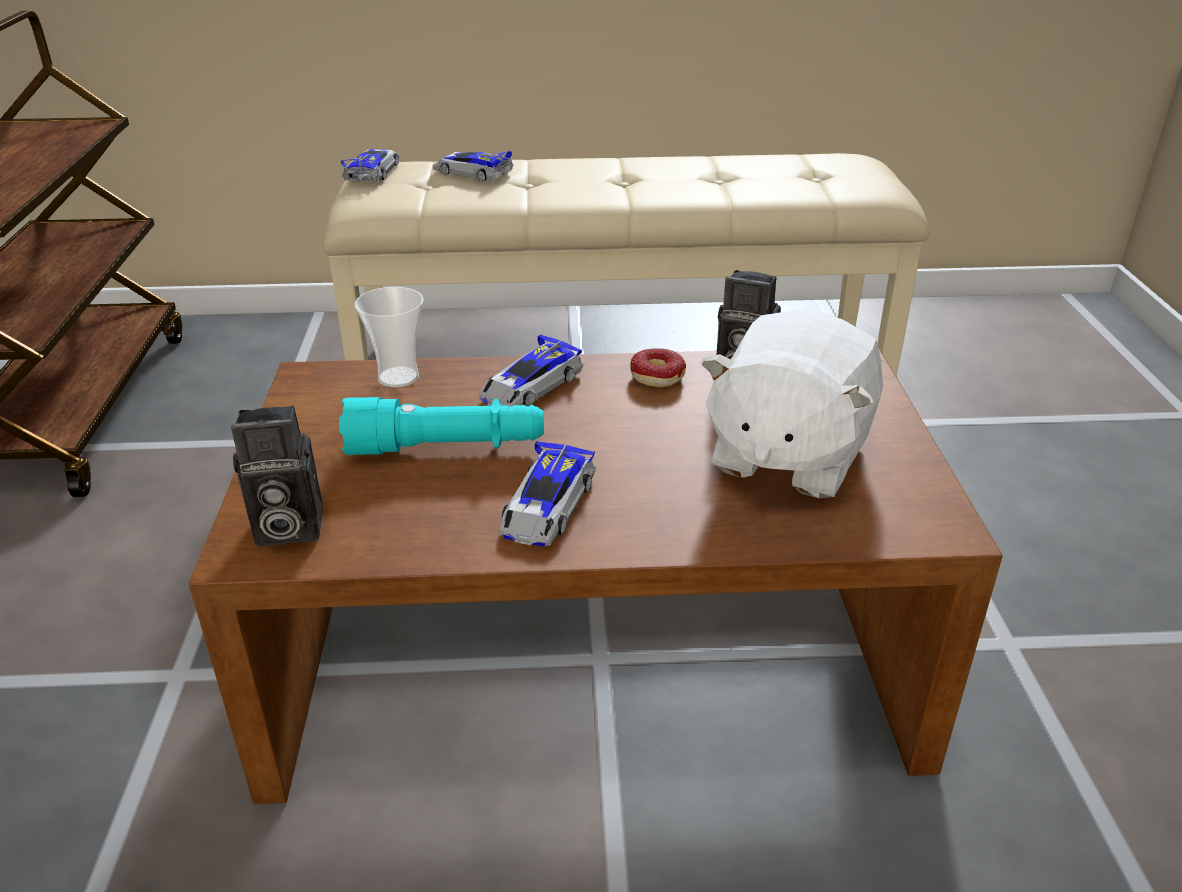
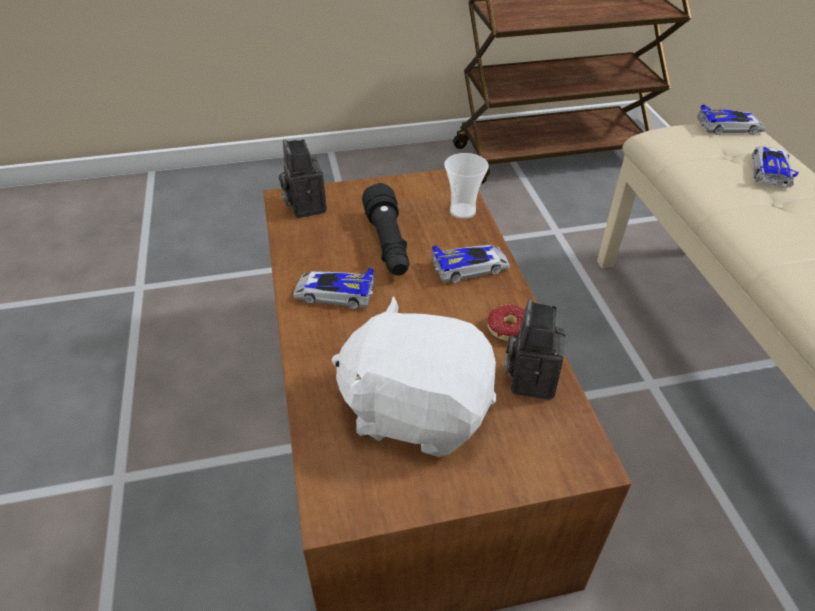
camera: 80 degrees right, 10 degrees up
(447, 448) = (388, 244): turquoise flashlight -> black flashlight
(529, 386) = (471, 267): toy car -> toy car turned 135 degrees clockwise

